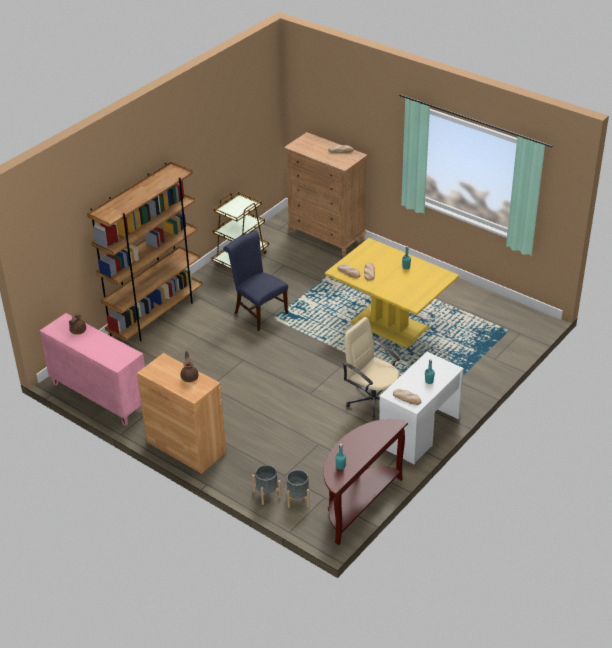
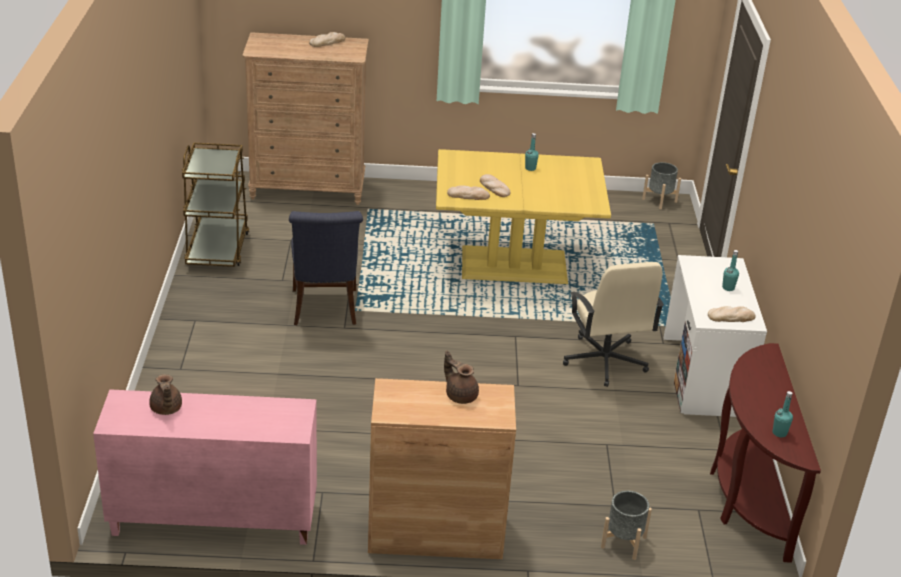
camera: 40 degrees left, 5 degrees down
(156, 316) = (175, 368): brown bookcase -> none
(258, 312) = (325, 310): blue chair -> blue chair turned 105 degrees counterclockwise
(298, 499) = (669, 528): grey planter -> grey planter (659, 200)
(372, 400) = (604, 361): beige office chair -> beige office chair turned 105 degrees counterclockwise

